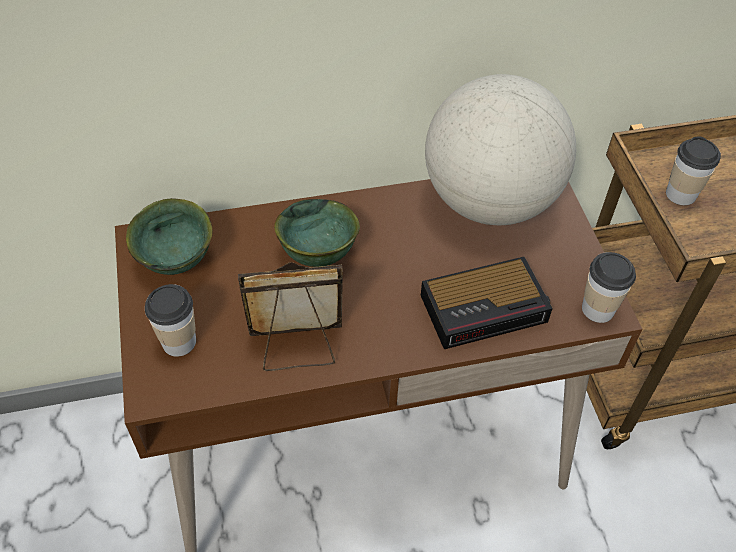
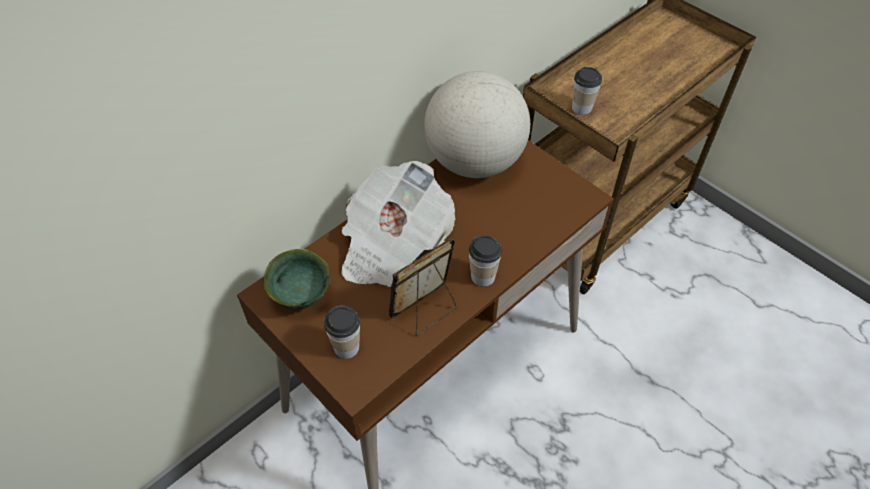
camera: 30 degrees left, 0 degrees up
(316, 255) = (393, 247): green bowl -> newspaper
(486, 308) = (520, 229): alarm clock -> none
(598, 309) = (582, 198): cup -> cup (483, 276)

